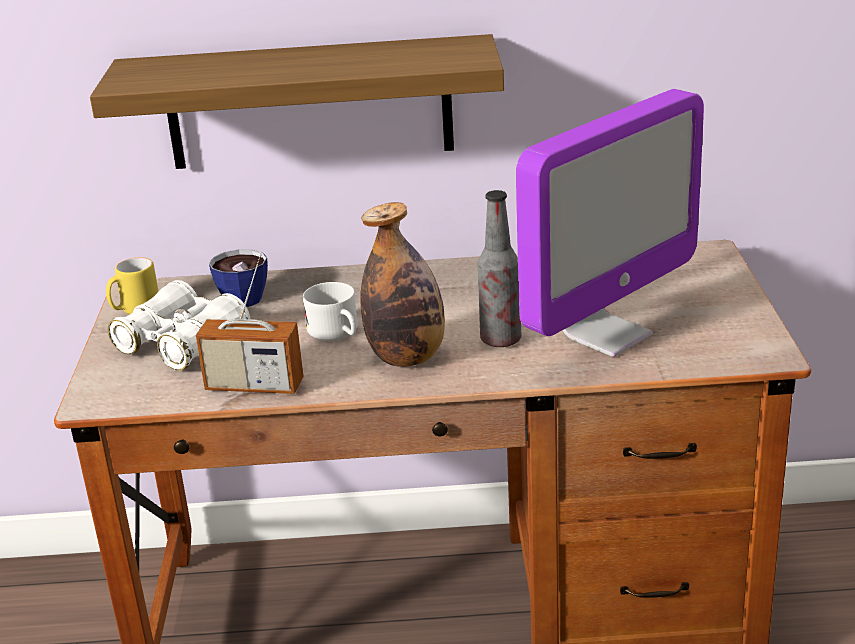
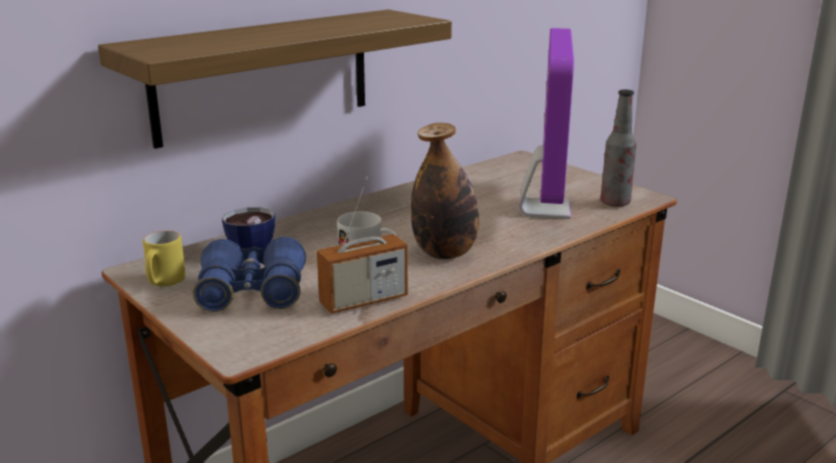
camera: 40 degrees left, 5 degrees down
(182, 344) = (252, 293): white binoculars -> blue binoculars
(500, 340) = (487, 228): bottle -> bottle (615, 203)

